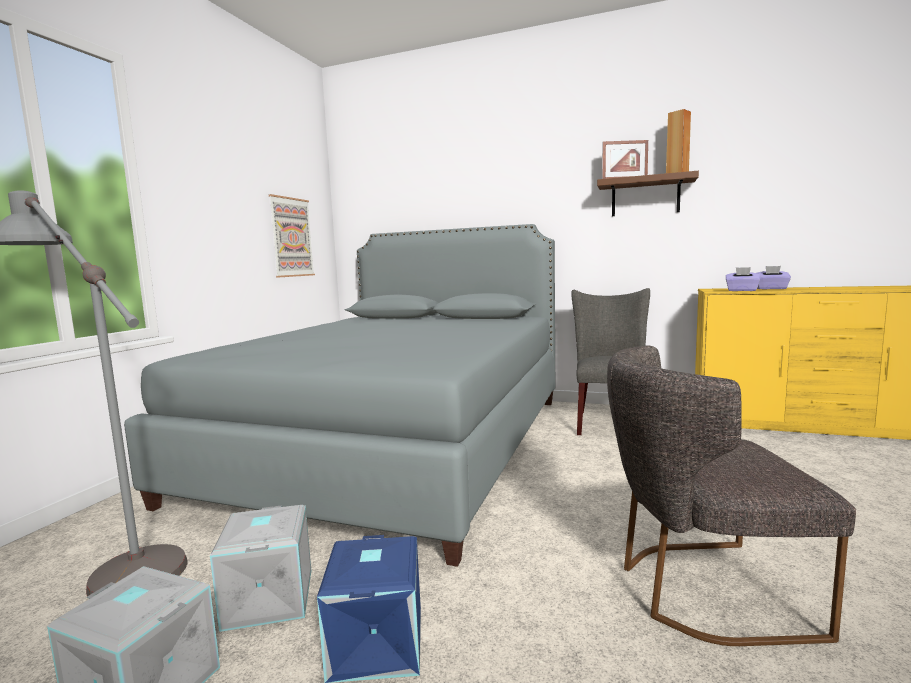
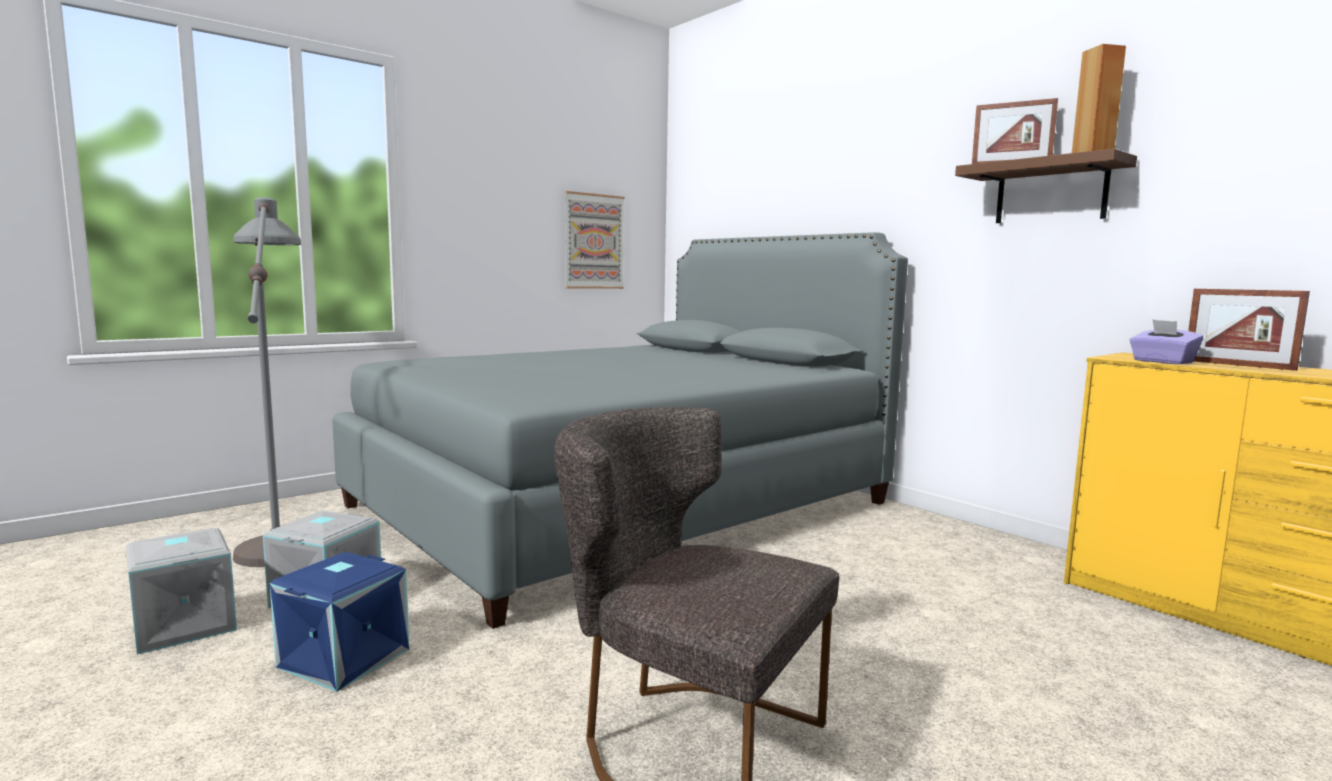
camera: 30 degrees right, 0 degrees up
(610, 422) = (927, 543): grey chair -> none
(771, 289) = (1238, 365): purple tissue box -> picture frame

